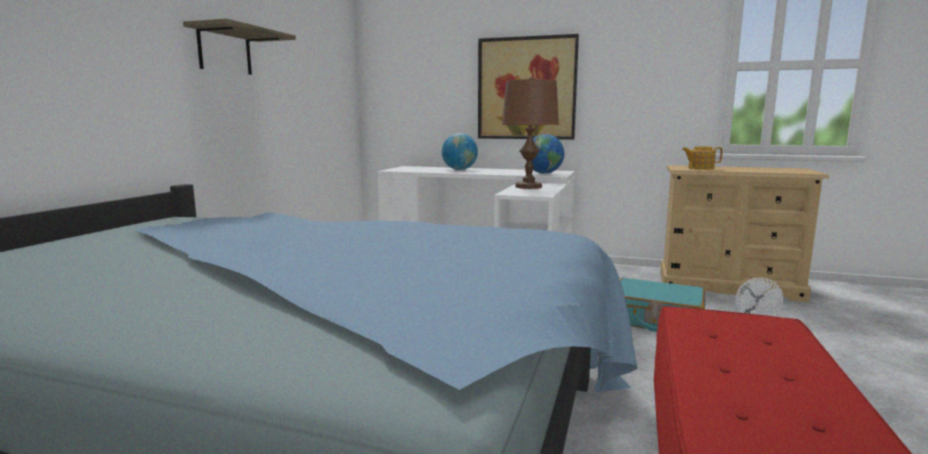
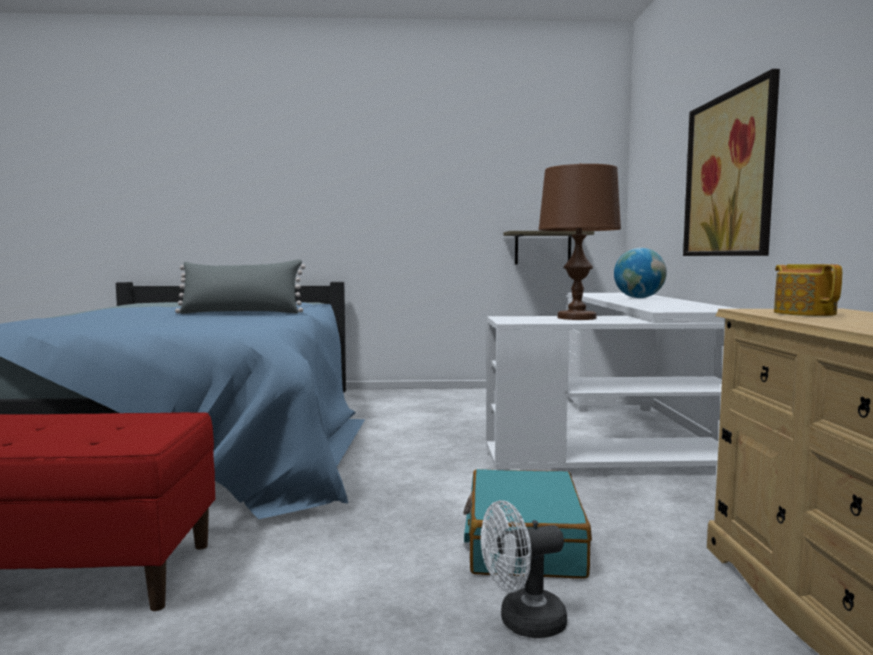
camera: 70 degrees right, 5 degrees down
(225, 51) = (405, 179): shelf -> shelf (542, 248)
(381, 233) = (241, 313): none -> grey pillow
(544, 173) = (677, 308): globe -> none

